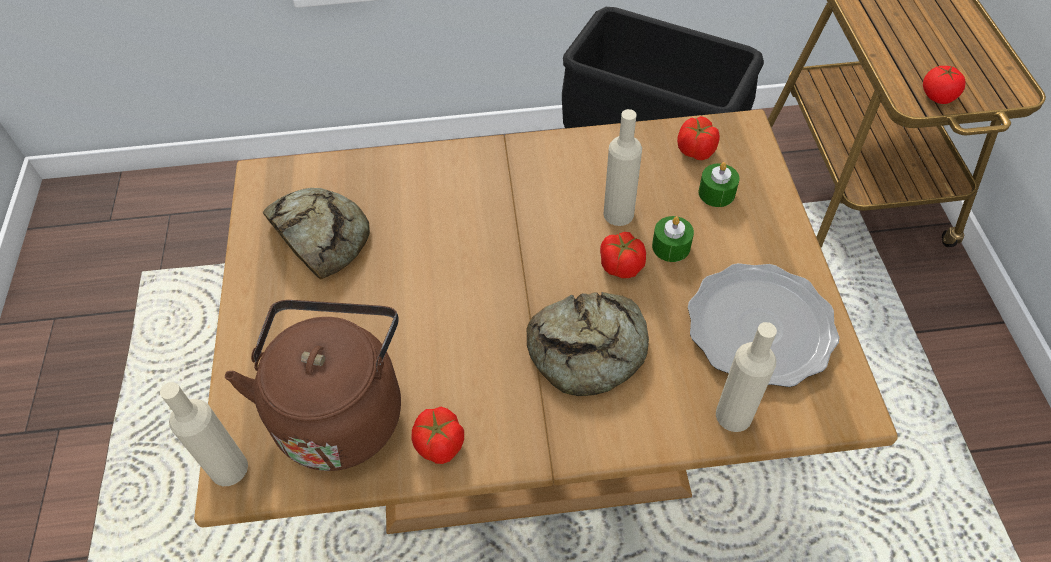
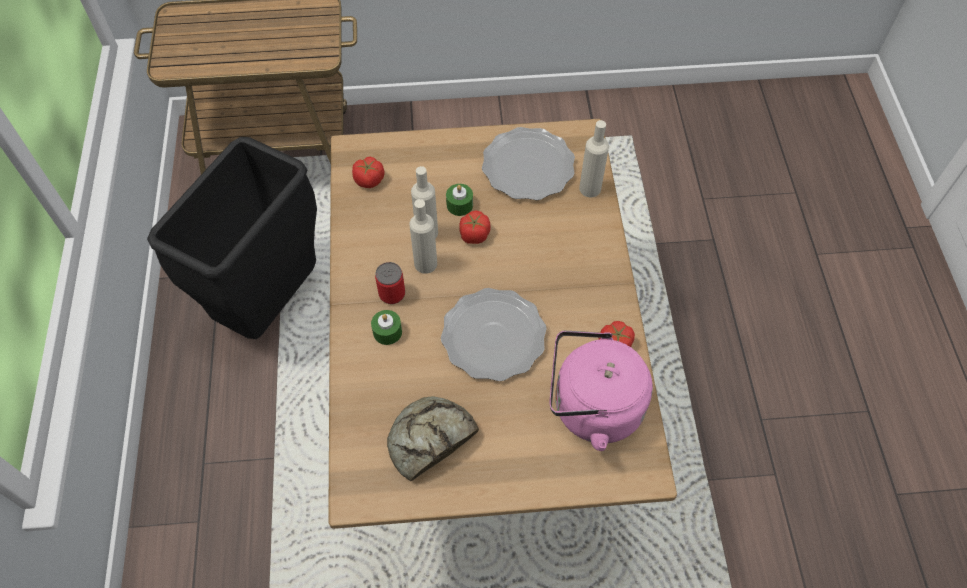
camera: 90 degrees left, 5 degrees up
(229, 468) = (638, 477): beige bottle -> beige bottle (425, 263)
(340, 410) = (591, 408): brown kettle -> pink kettle
(458, 294) = (494, 336): none -> plate
(520, 186) = (392, 294): none -> can
(590, 350) = (544, 257): bread -> none
(716, 193) = (413, 173): green candle -> green candle (387, 332)
(937, 96) = (319, 45): tomato -> none

